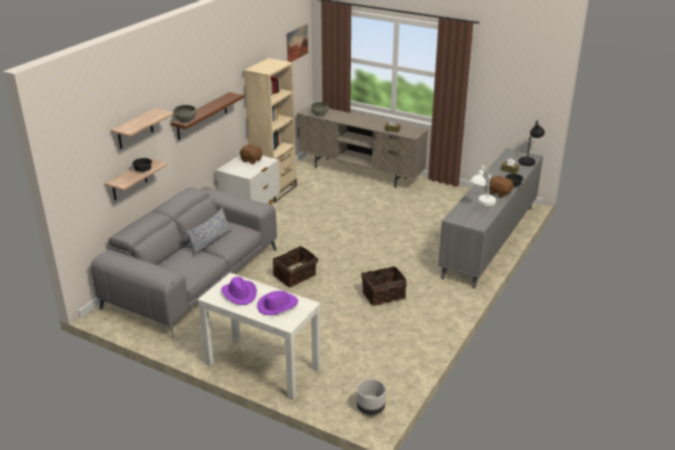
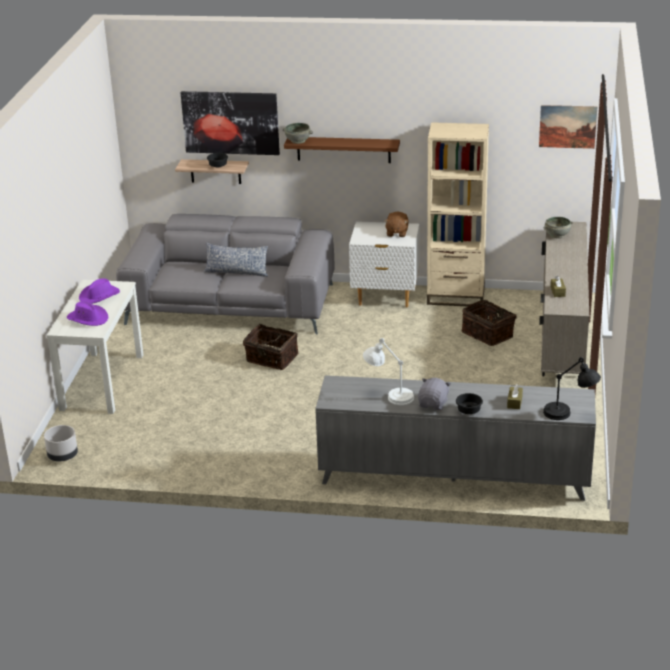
camera: 70 degrees right, 0 degrees up
(135, 129) = (230, 122): shelf -> picture
(383, 295) = (268, 421): basket -> basket (488, 334)
(499, 193) = (433, 404): brown plush toy -> grey plush toy

